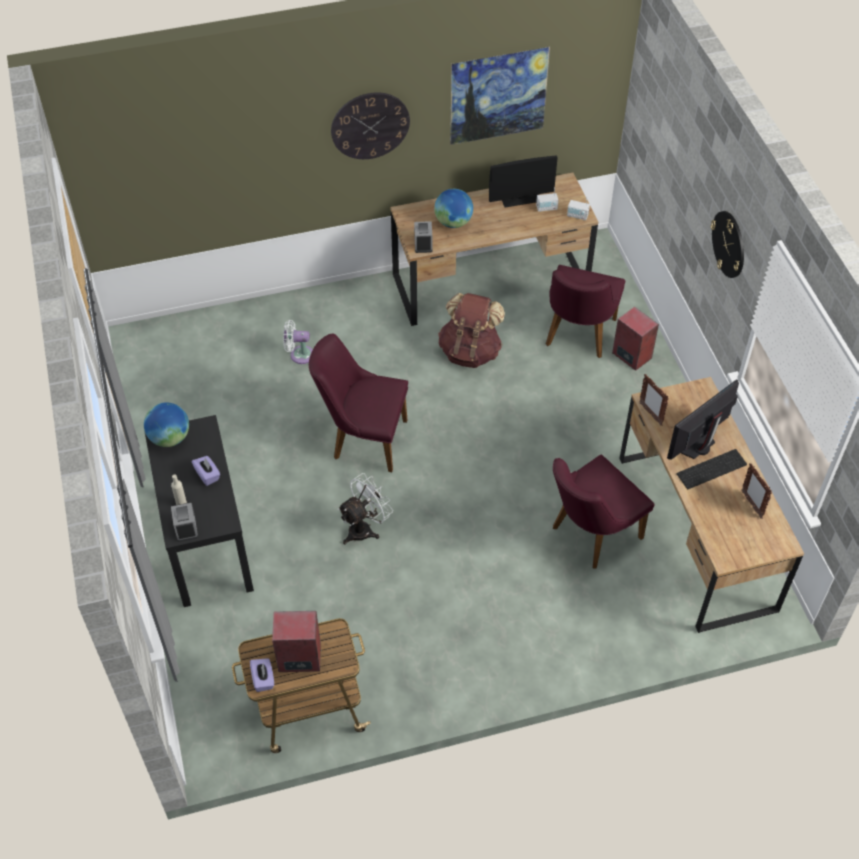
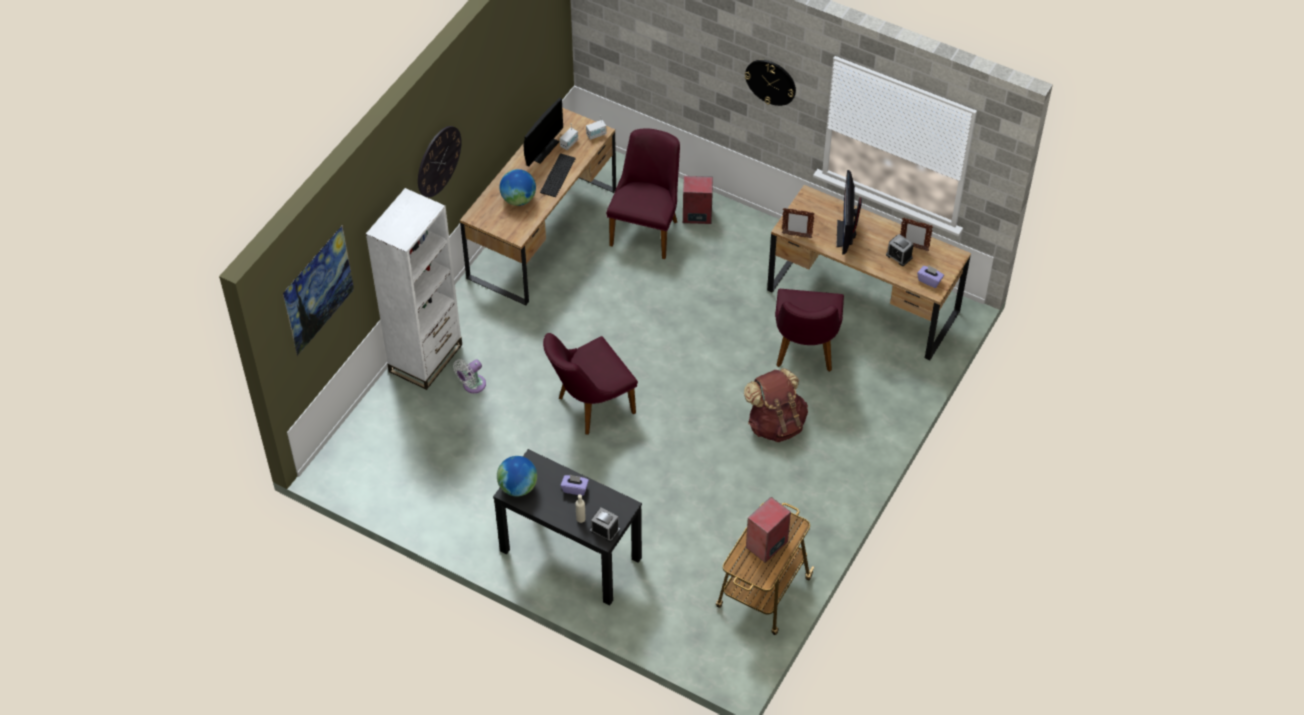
camera: 45 degrees left, 0 degrees up
(263, 679) = (762, 573): purple tissue box -> purple tissue box (929, 280)
(293, 310) = (426, 358): none -> white bookcase
(364, 528) = (663, 462): white fan -> none
(423, 244) = (517, 230): alarm clock -> alarm clock (899, 256)
(470, 351) = (588, 292): brown backpack -> brown backpack (775, 424)
(497, 116) = (506, 95): picture -> picture (322, 306)
(577, 336) = (647, 228): purple chair -> purple chair turned 135 degrees counterclockwise
(711, 468) = (868, 242): keyboard -> keyboard (557, 174)

